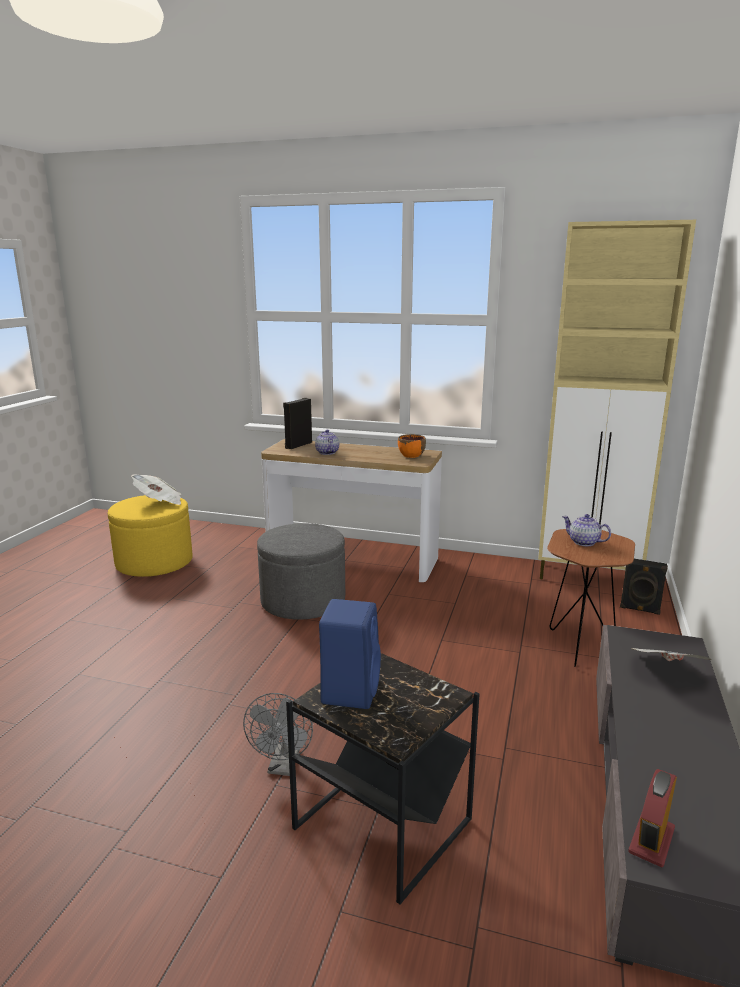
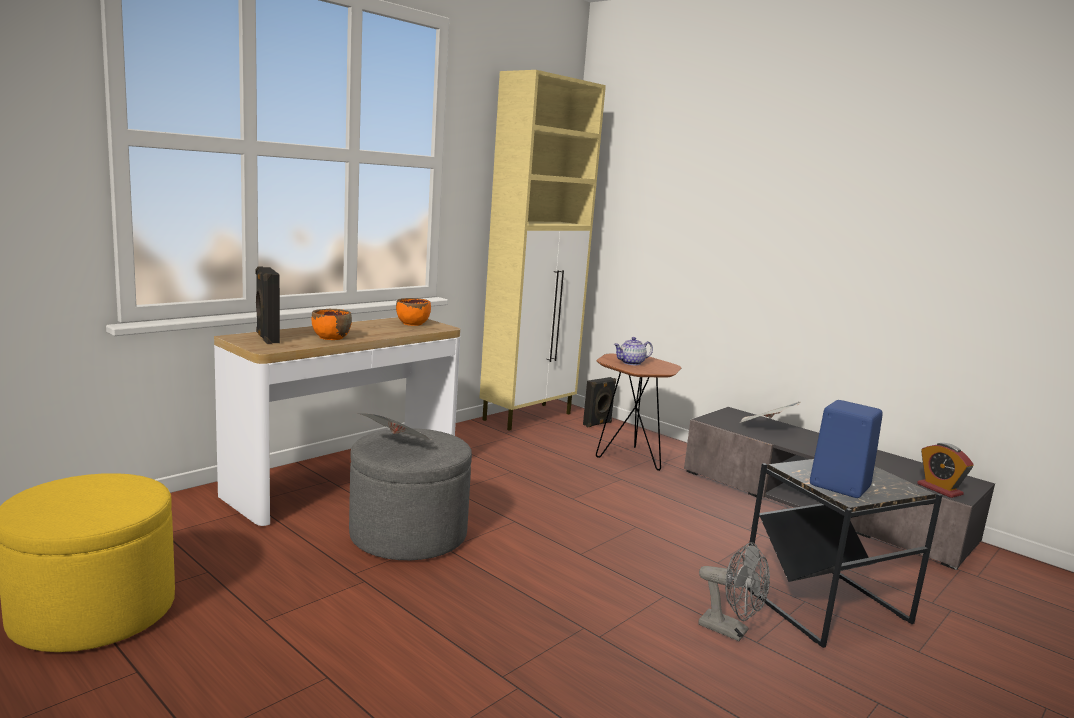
camera: 65 degrees left, 5 degrees down
(159, 502) = (98, 487): newspaper -> newspaper (398, 447)
(327, 452) = (331, 338): teapot -> orange bowl

